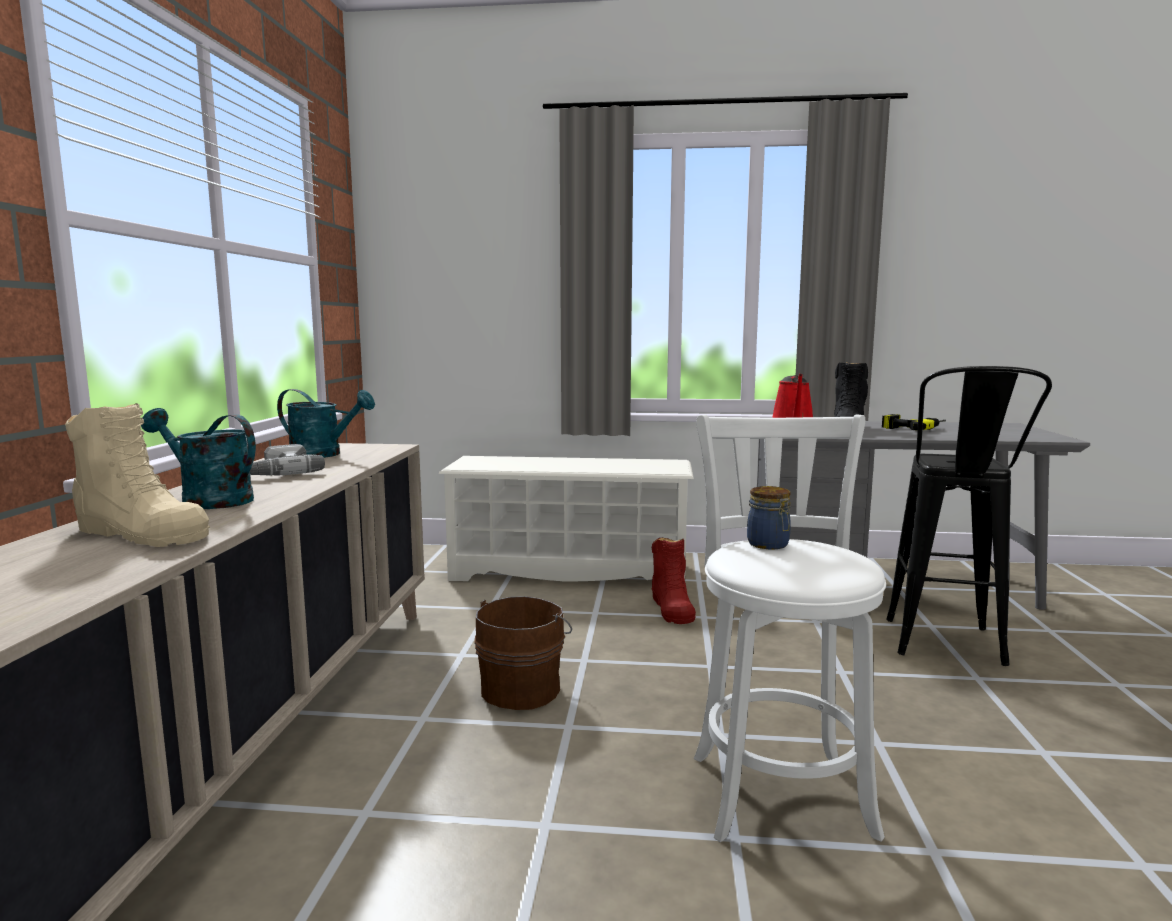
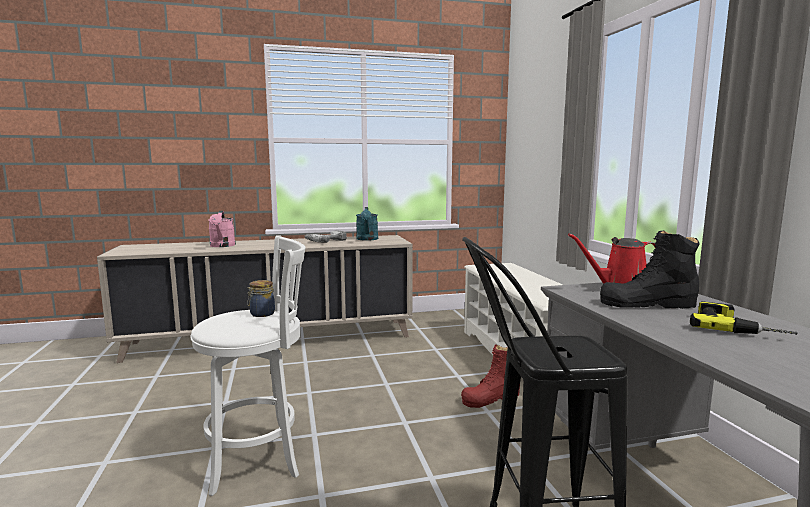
camera: 70 degrees right, 0 degrees up
(142, 533) = (222, 246): beige boot -> pink watering can
(208, 500) = (270, 243): turquoise watering can -> none
(523, 688) = (343, 375): brown bucket -> none

